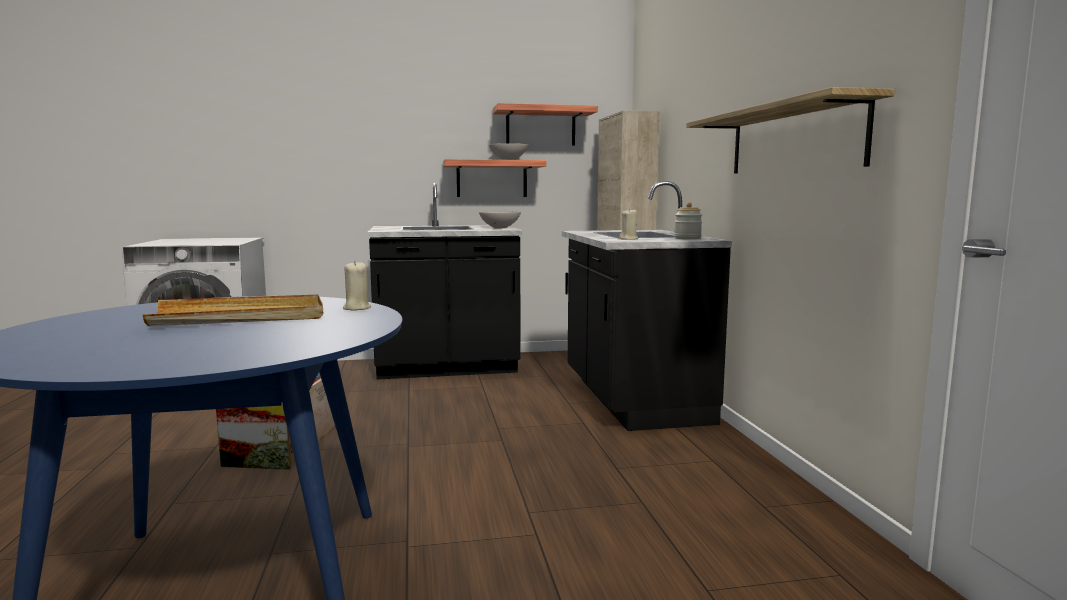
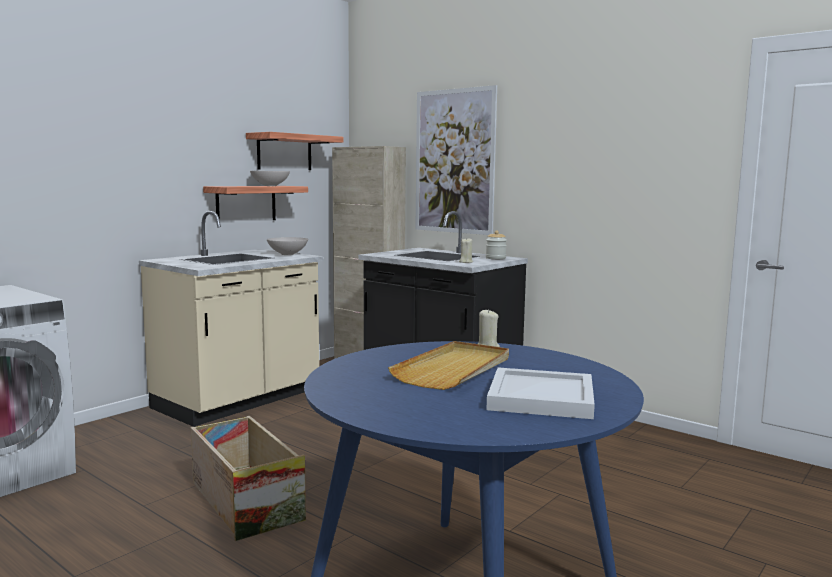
camera: 40 degrees left, 0 degrees up
(172, 347) = (543, 397): none -> white tray
(447, 368) = (238, 400): black counter -> beige counter
(690, 121) = (454, 161): none -> picture
(793, 140) = (592, 190): shelf -> none

